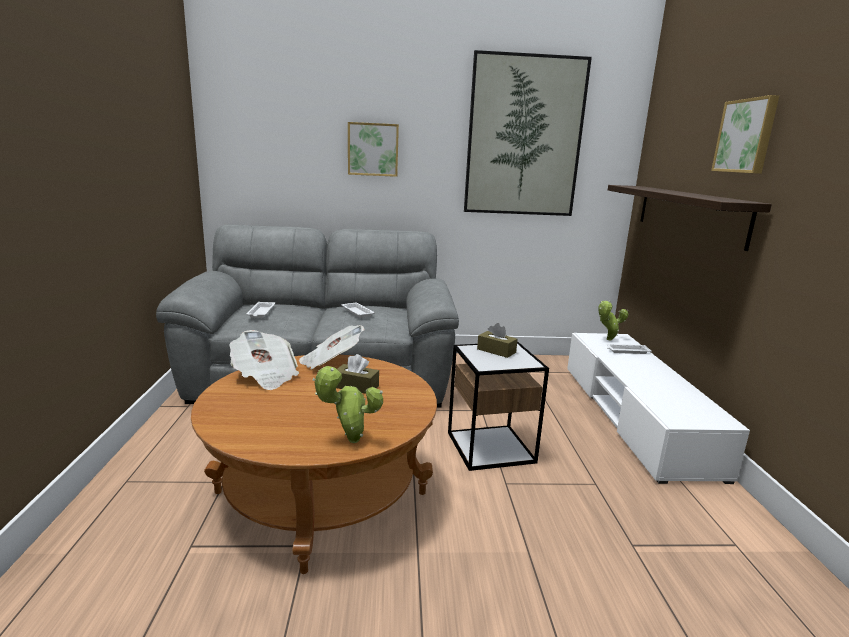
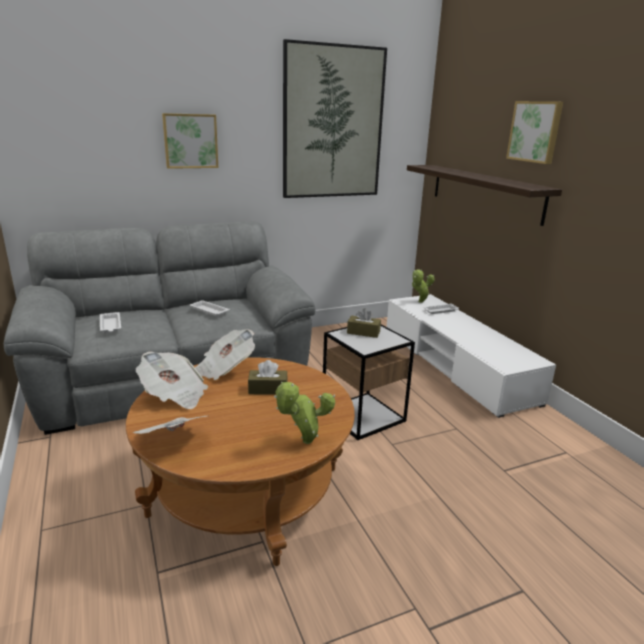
camera: 20 degrees left, 5 degrees up
(229, 413) = (173, 440): none -> newspaper

